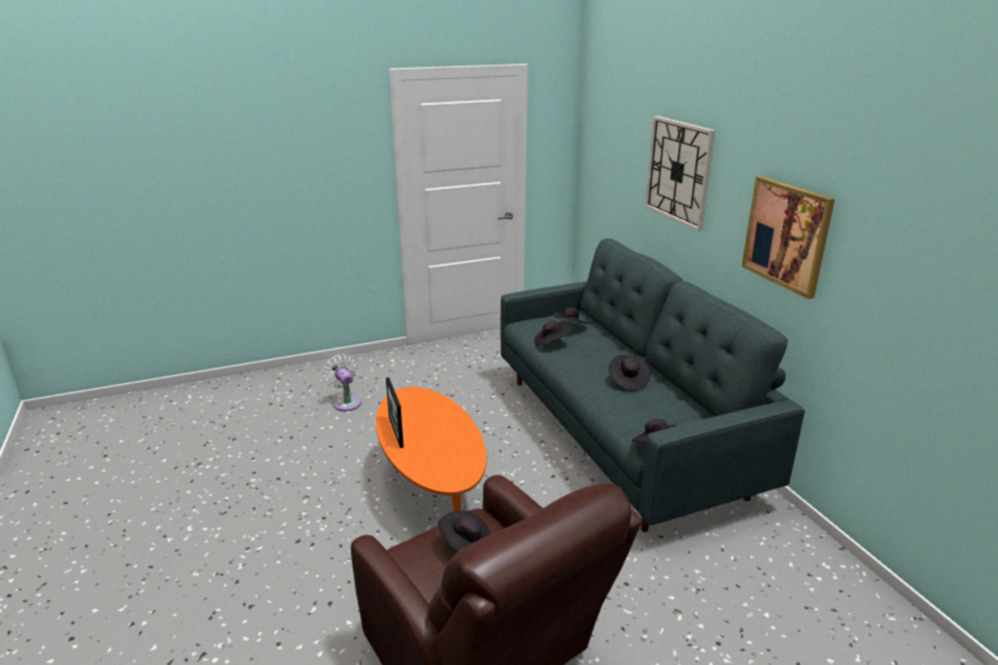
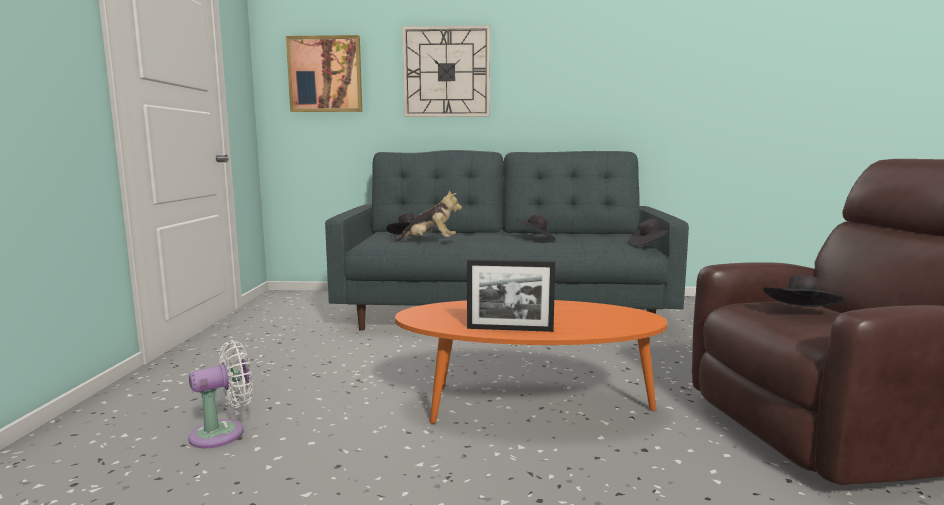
camera: 65 degrees left, 15 degrees down
(346, 402) = (223, 433): white fan -> white fan turned 150 degrees clockwise
(551, 342) = (429, 242): black hat -> plush toy
(787, 235) = (588, 90): picture -> picture (325, 74)

